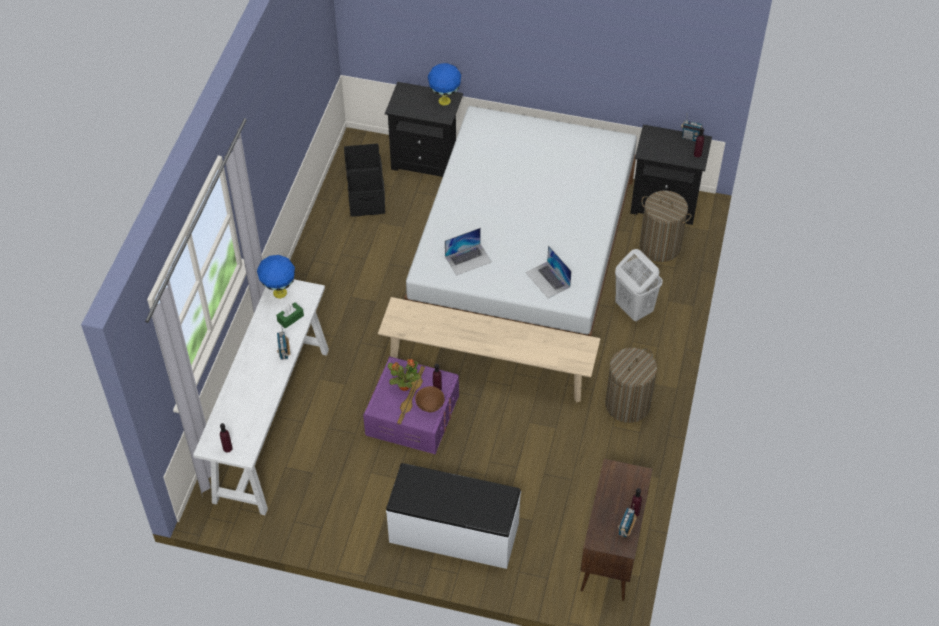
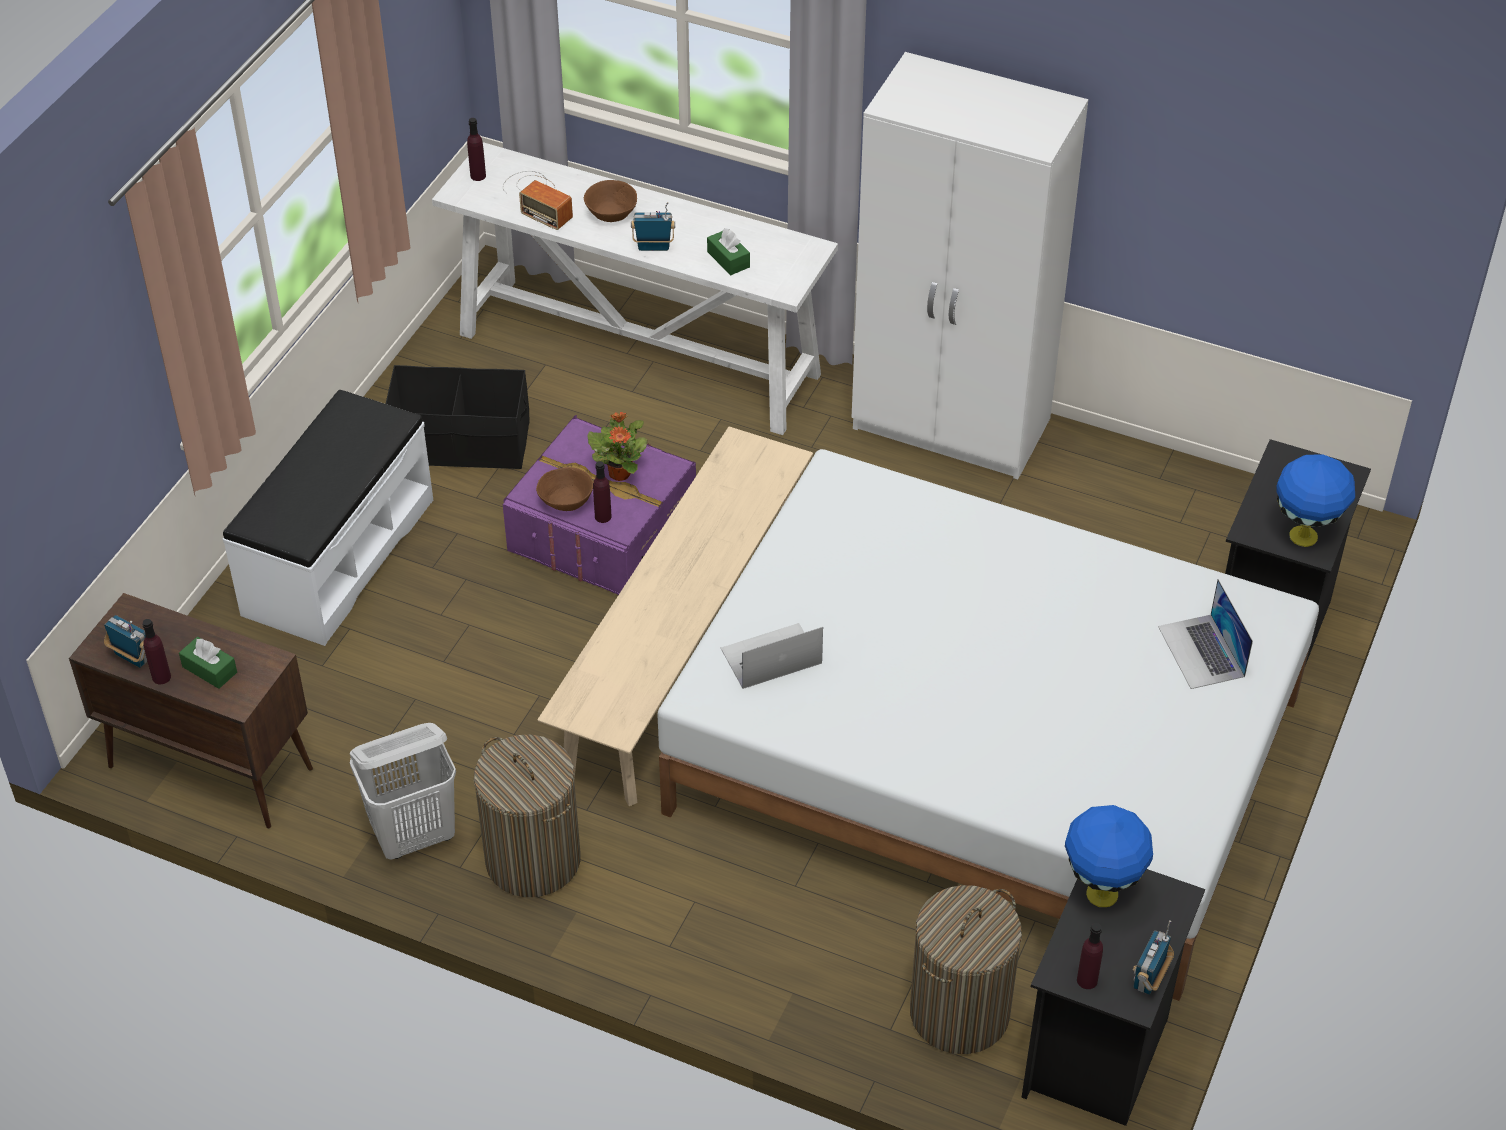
camera: 100 degrees right, 5 degrees down
(246, 414) = (538, 198): none -> radio
(257, 377) = (610, 214): none -> brown bowl
(279, 293) = (790, 250): blue table lamp -> blue table lamp (1100, 893)
(312, 281) = (952, 426): none -> white wardrobe
(365, 191) = (1184, 522): black storage box -> black storage box (461, 443)
(468, 259) = (853, 541): laptop -> laptop (1201, 651)
(624, 492) = (209, 669): none -> green tissue box
(633, 309) = (783, 921): white laundry basket -> white laundry basket (415, 836)

